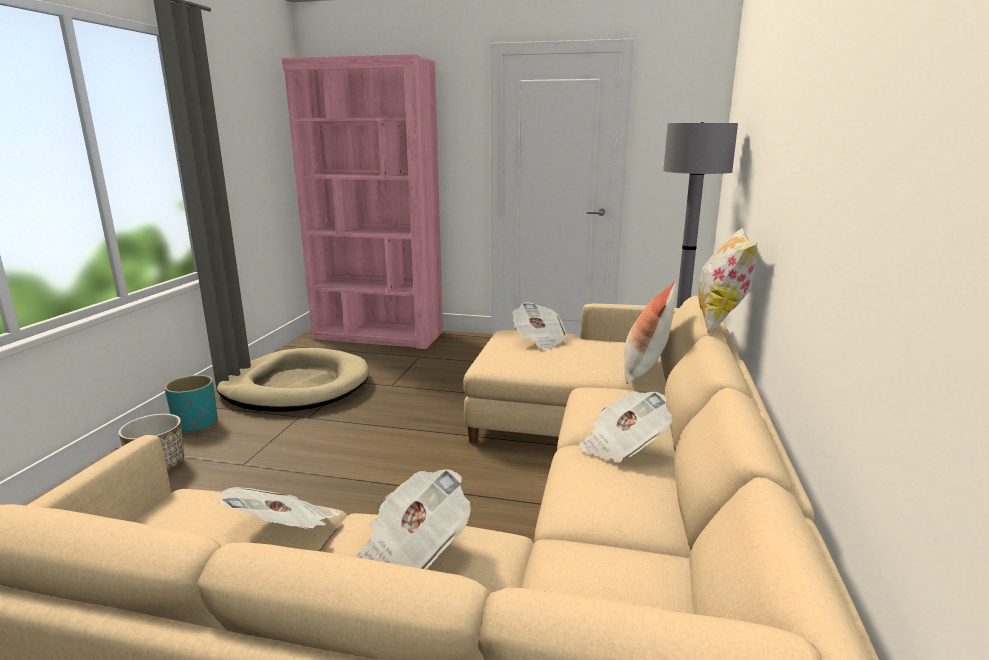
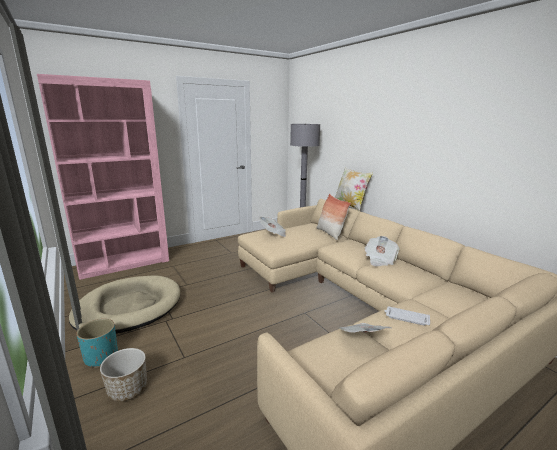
camera: 45 degrees left, 0 degrees up
(412, 550) = (406, 318): newspaper -> white tray

